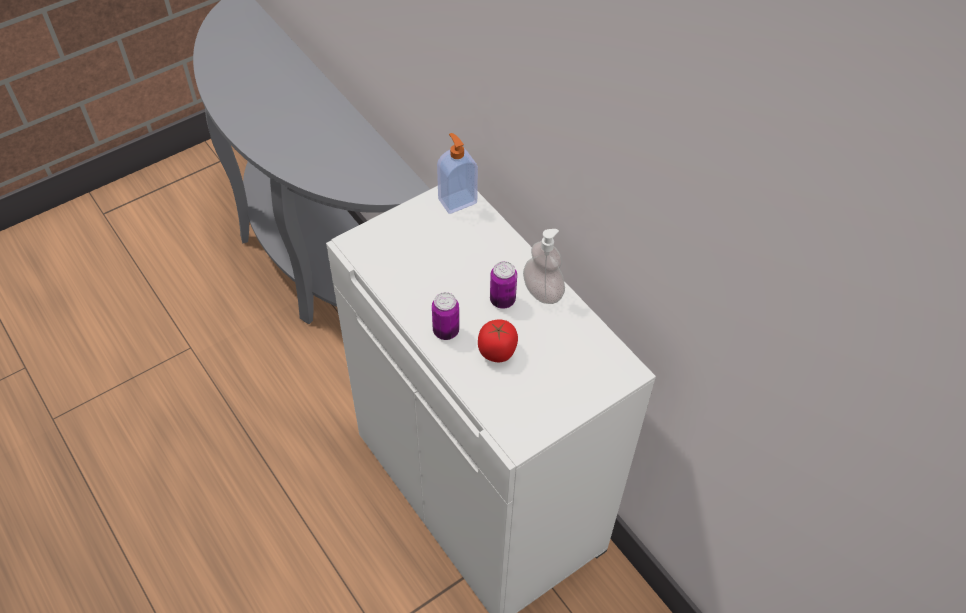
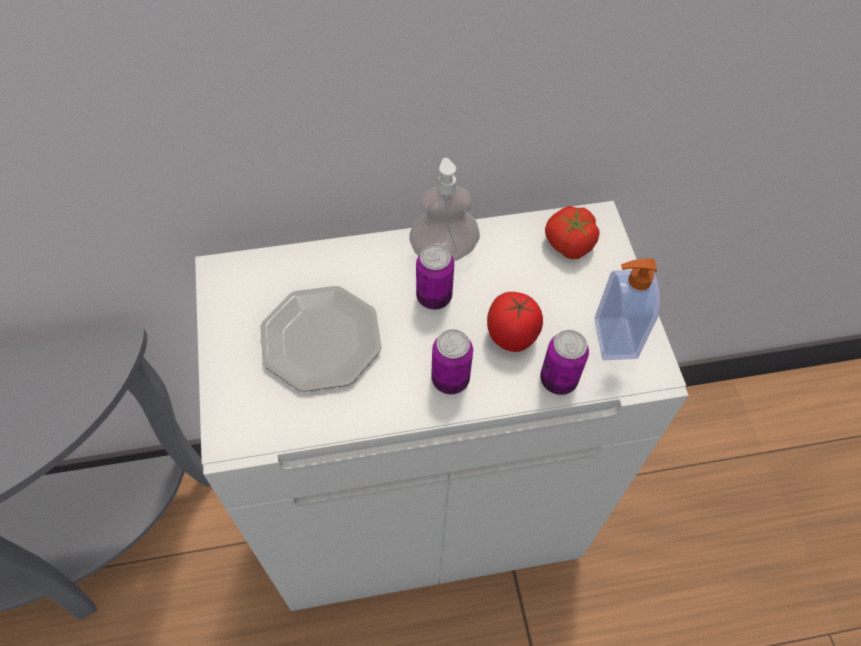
camera: 65 degrees left, 5 degrees up
(437, 257) = (322, 341): none -> plate
(457, 200) = (239, 279): soap dispenser -> soap dispenser (613, 339)
(478, 389) = (558, 380): none -> can
(595, 360) = (569, 243): none -> tomato

